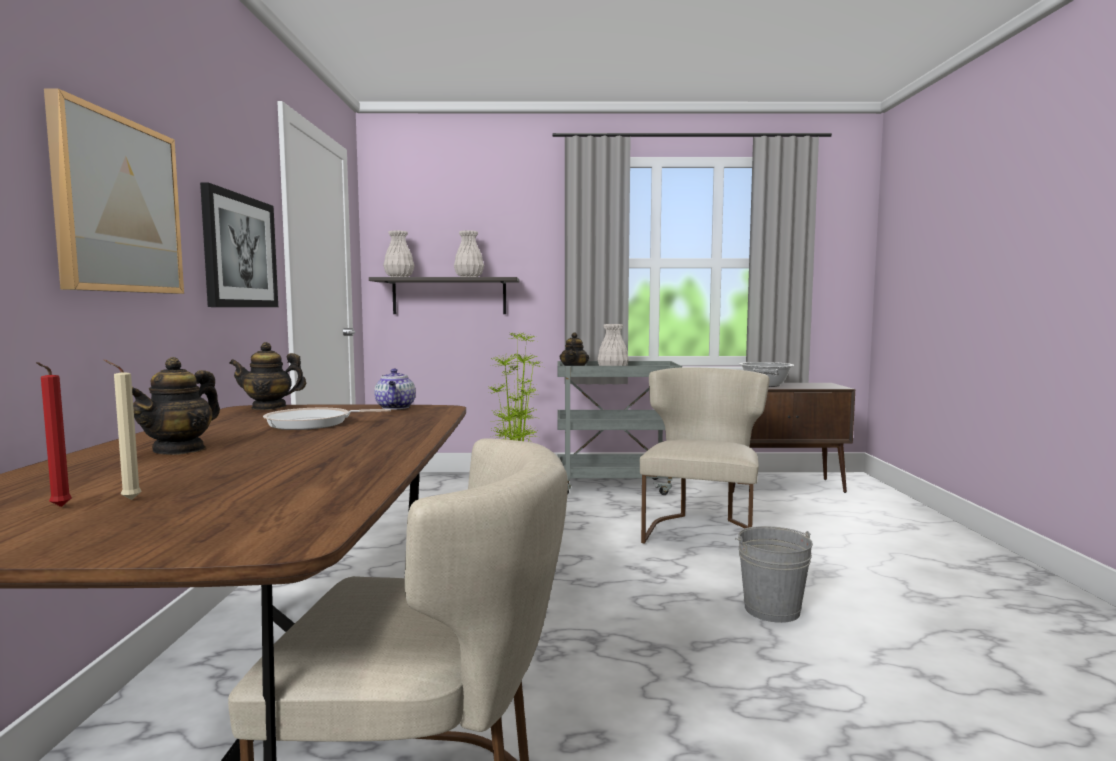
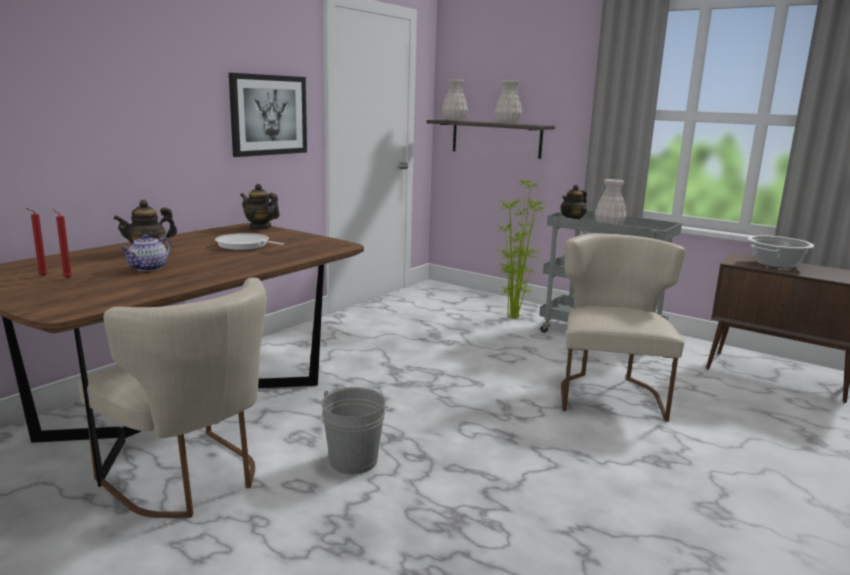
camera: 35 degrees right, 10 degrees up
(117, 205) = (153, 100): picture -> none
(128, 500) = (66, 278): beige candle -> red candle
(396, 407) = (321, 240): teapot -> teapot (148, 268)
(701, 531) = (609, 393): beige chair -> beige chair turned 45 degrees counterclockwise
(772, 610) = (552, 468): grey bucket -> grey bucket (353, 461)

